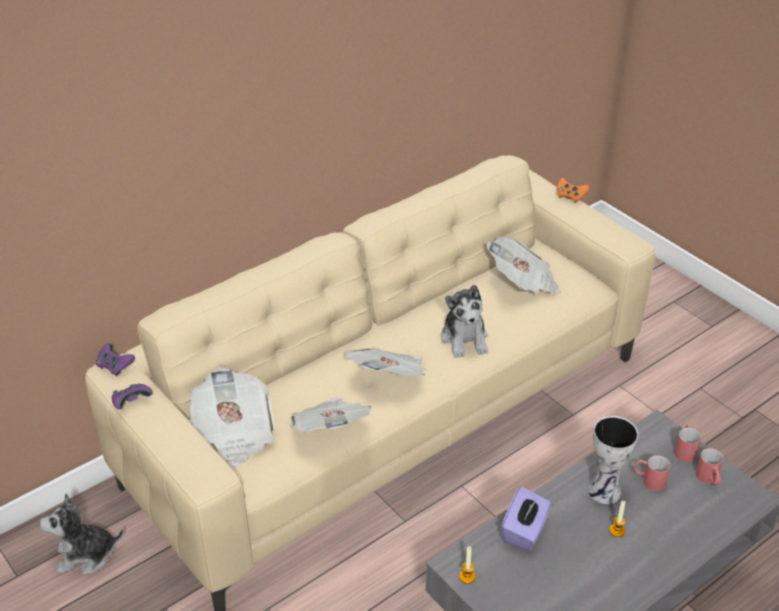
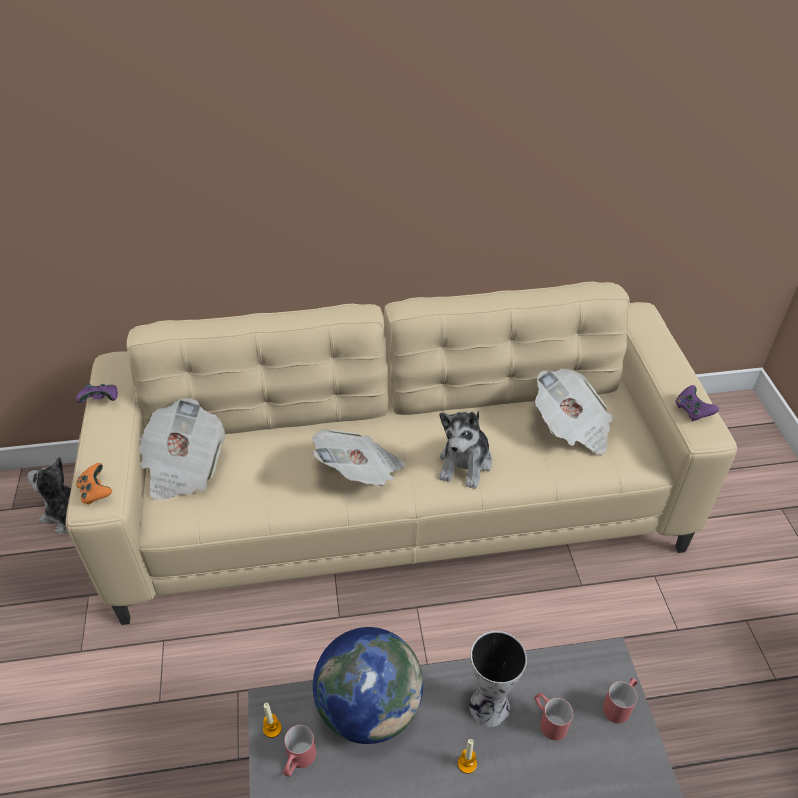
camera: 30 degrees right, 5 degrees up
(115, 367) = (118, 361): purple game controller -> purple game controller (692, 411)
(330, 430) = (265, 502): newspaper -> none
(524, 531) = (369, 707): purple tissue box -> globe
(570, 196) = (677, 353): orange game controller -> orange game controller (96, 492)
(708, 480) = (622, 758): red mug -> red mug (298, 761)

